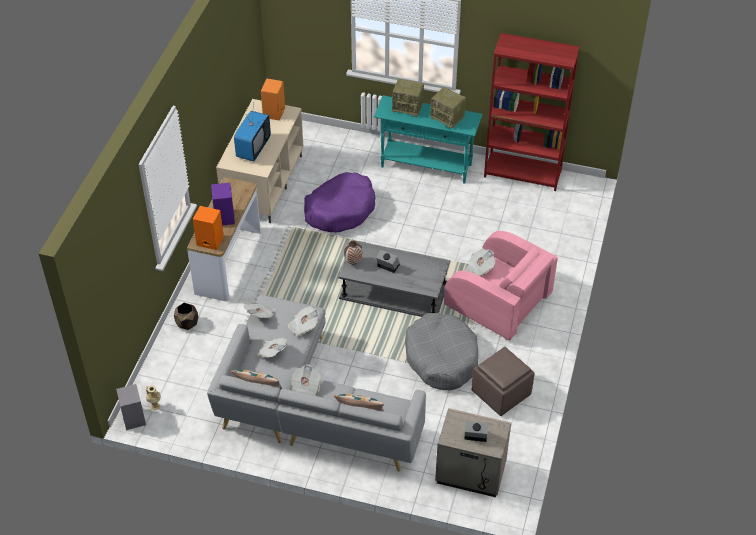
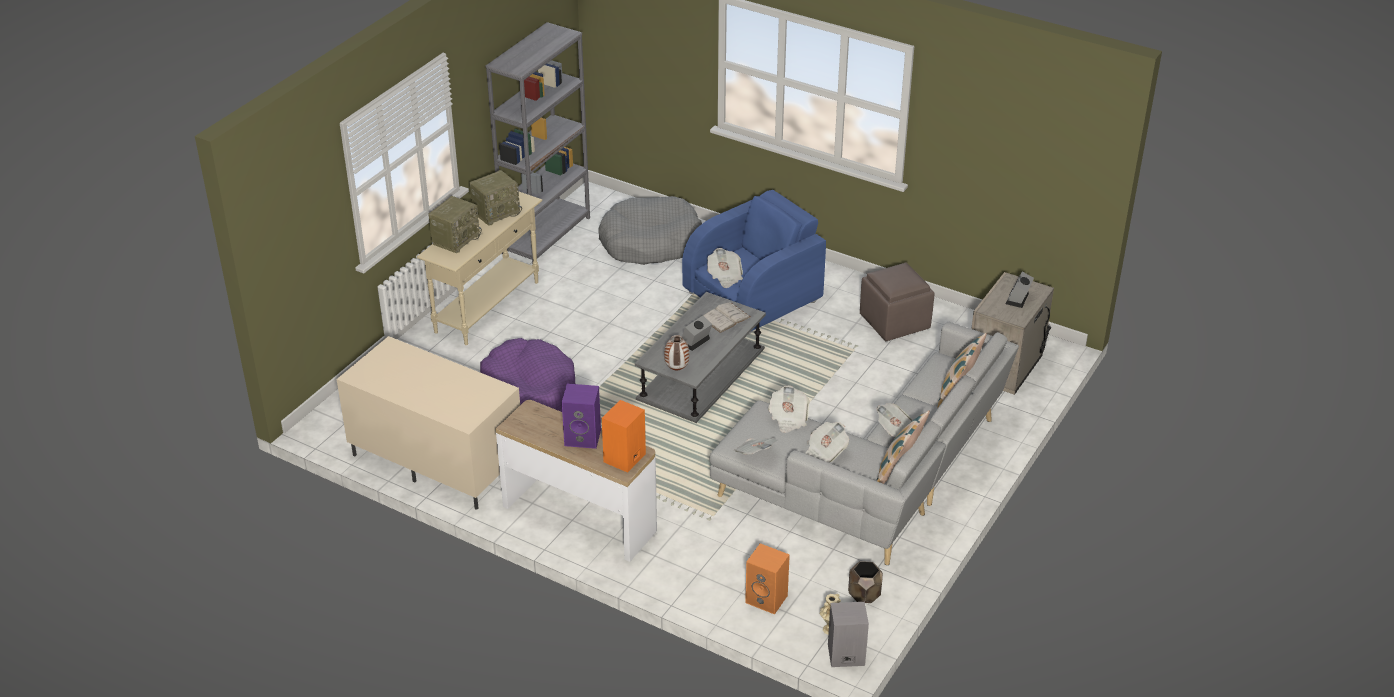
camera: 75 degrees left, 10 degrees down
(187, 323) = (683, 577): brown planter -> brown planter (864, 595)
(253, 148) = (448, 392): television -> none
(274, 113) = (383, 362): orange speaker -> orange speaker (767, 599)
(422, 276) = (725, 317): none -> white book
(426, 166) = (488, 307): turquoise console table -> beige console table
(441, 358) = (827, 356): grey dog bed -> grey dog bed (650, 242)
(498, 302) = (753, 296): pink armchair -> blue armchair
(523, 174) = (546, 235): red bookcase -> grey bookcase

